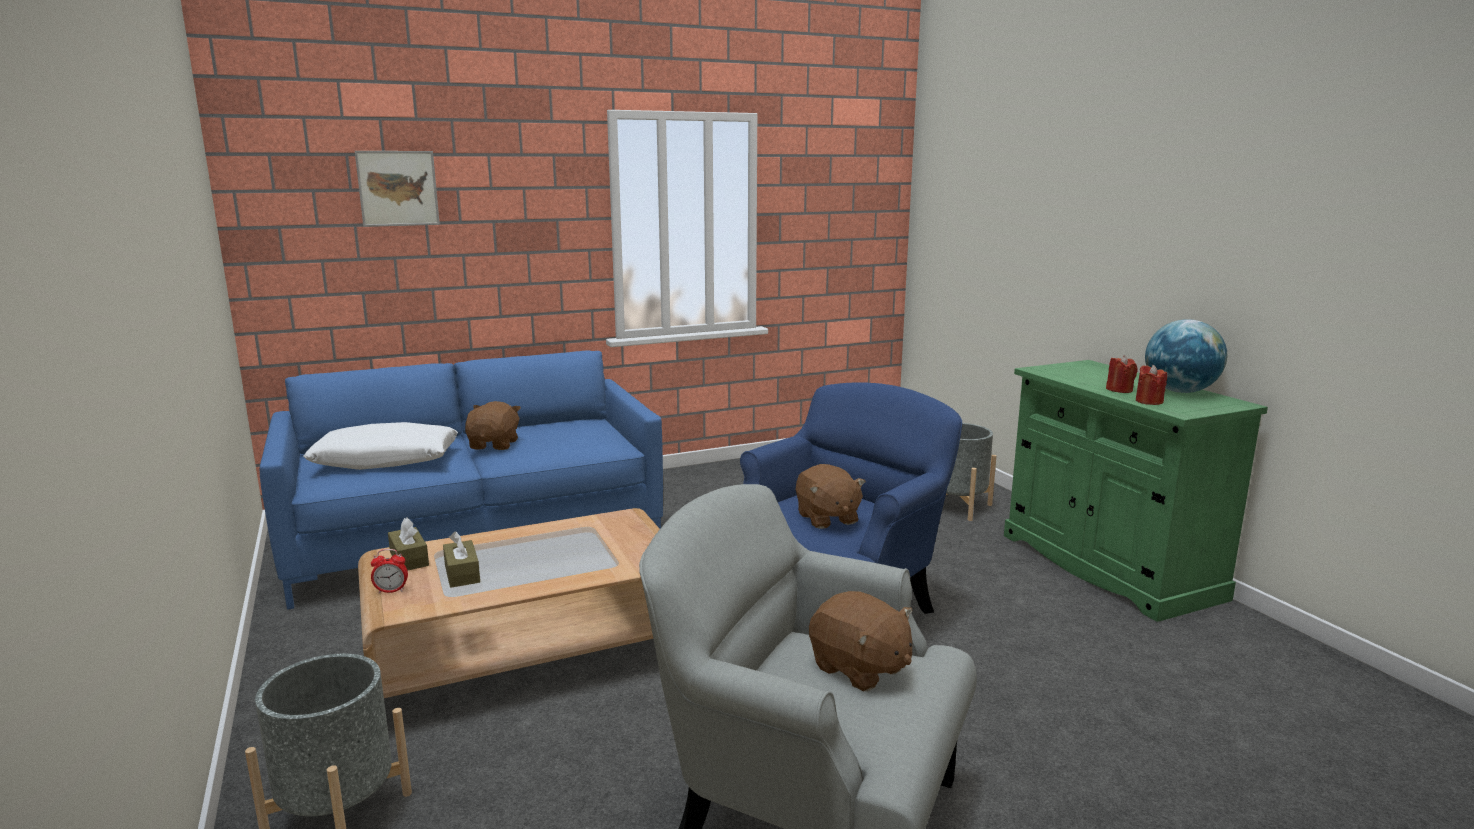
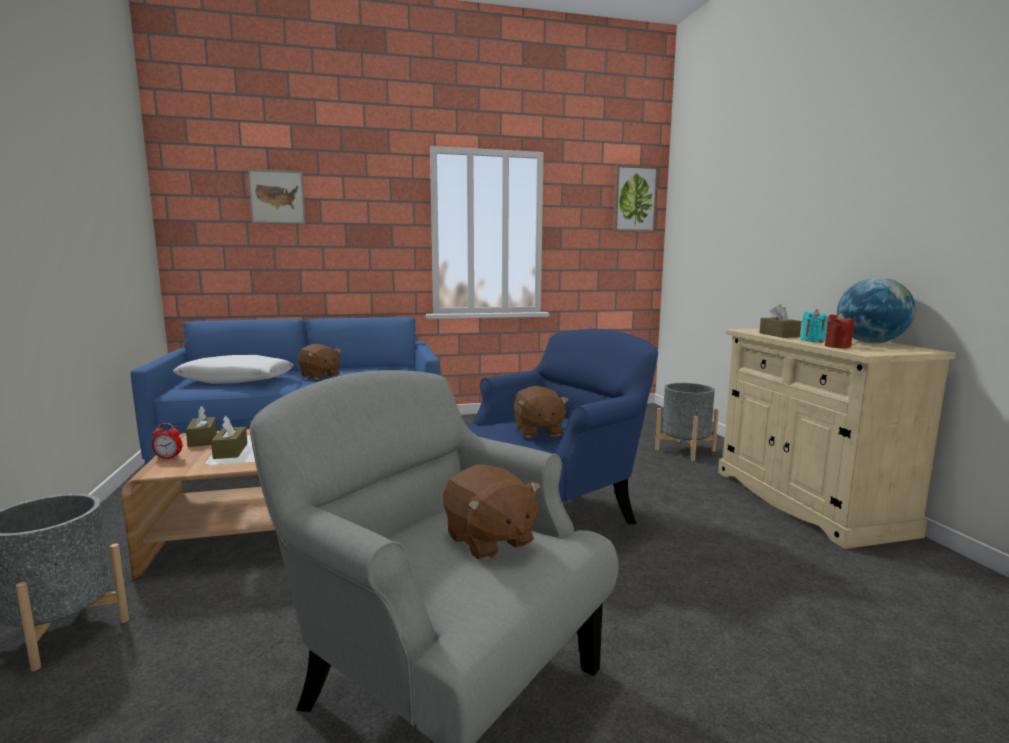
camera: 10 degrees right, 5 degrees down
(494, 445) = (319, 376): brown plush toy -> brown plush toy turned 120 degrees clockwise
(873, 172) = (635, 199): none -> picture
(1079, 379) = (779, 335): none -> brown tissue box
(1108, 566) = (807, 501): green cabinet -> beige cabinet
(1119, 390) = (813, 340): red candle -> turquoise candle

